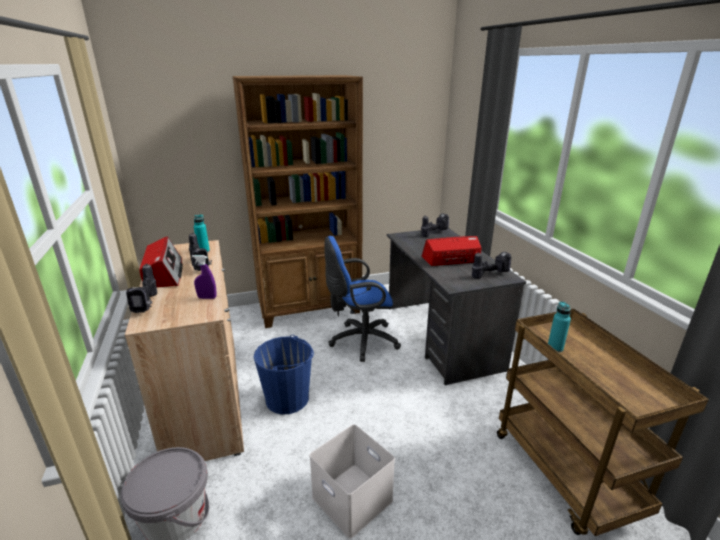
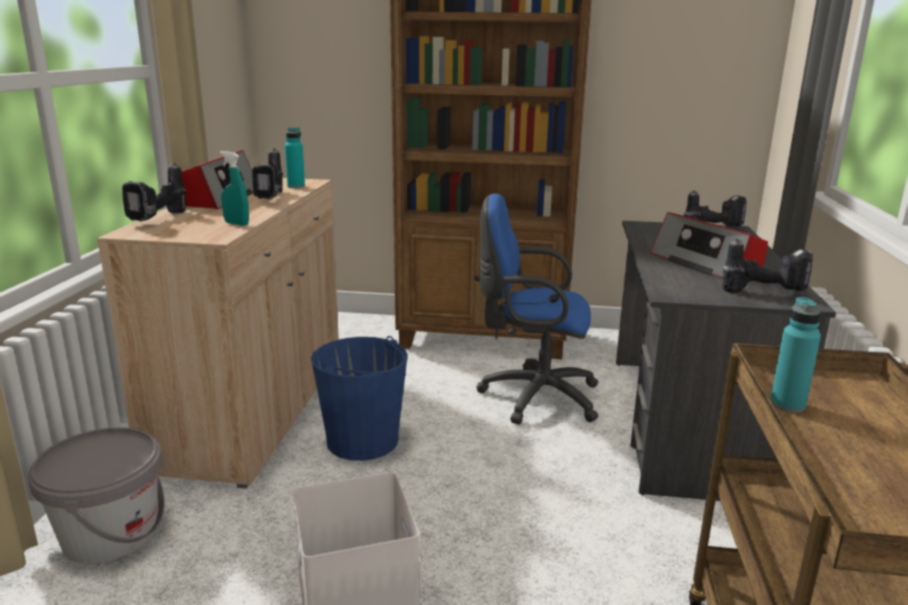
camera: 25 degrees right, 5 degrees down
(207, 298) = (236, 224): purple spray bottle -> turquoise spray bottle
(451, 260) = (706, 264): radio -> radio turned 135 degrees counterclockwise

